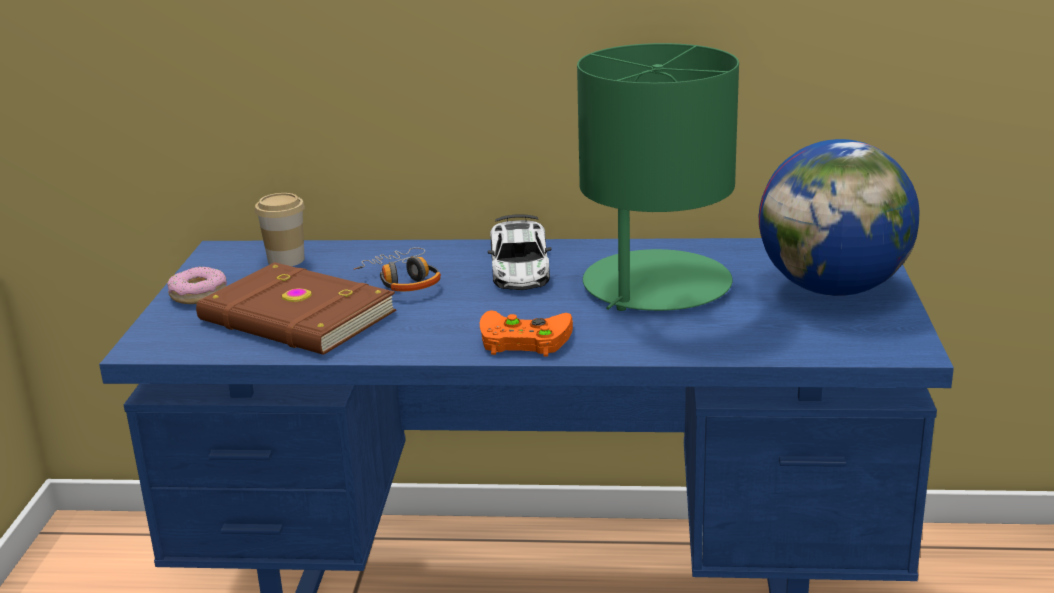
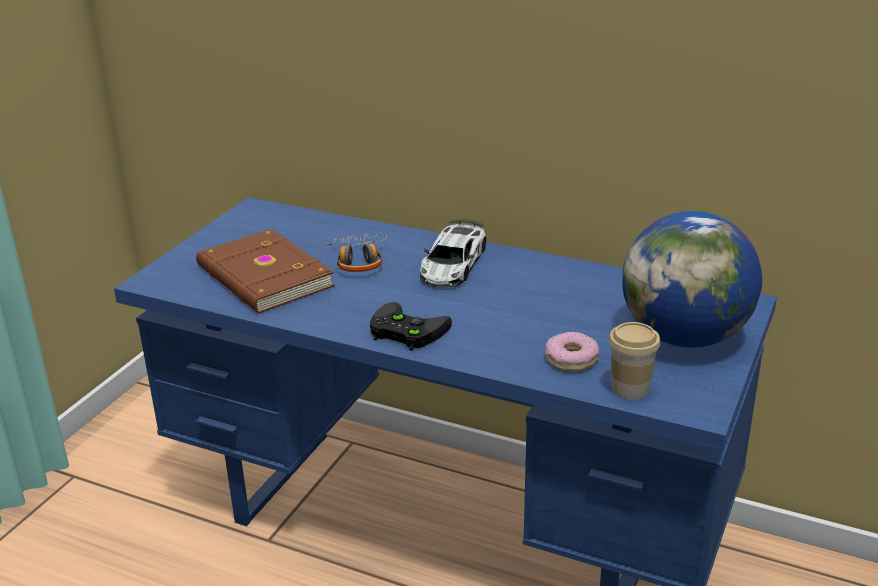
camera: 20 degrees right, 5 degrees up
(198, 294) = (213, 243): donut -> donut (571, 359)
(286, 260) = (291, 225): cup -> cup (630, 388)
(521, 339) = (404, 331): orange game controller -> black game controller
(655, 285) = (542, 303): green table lamp -> none

